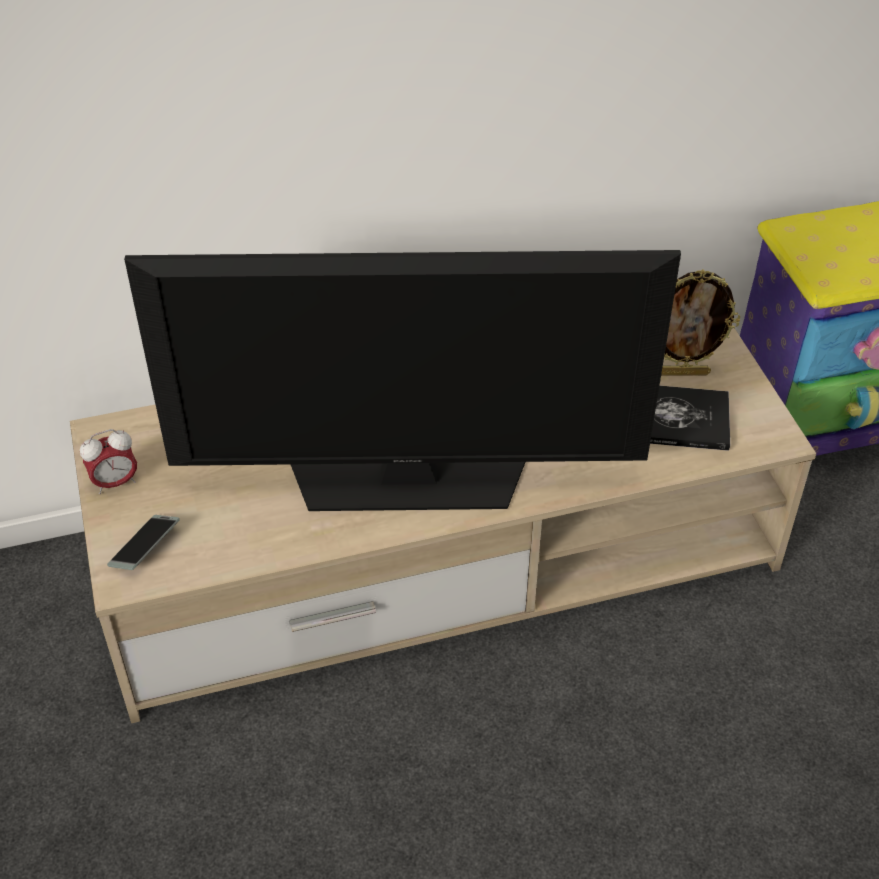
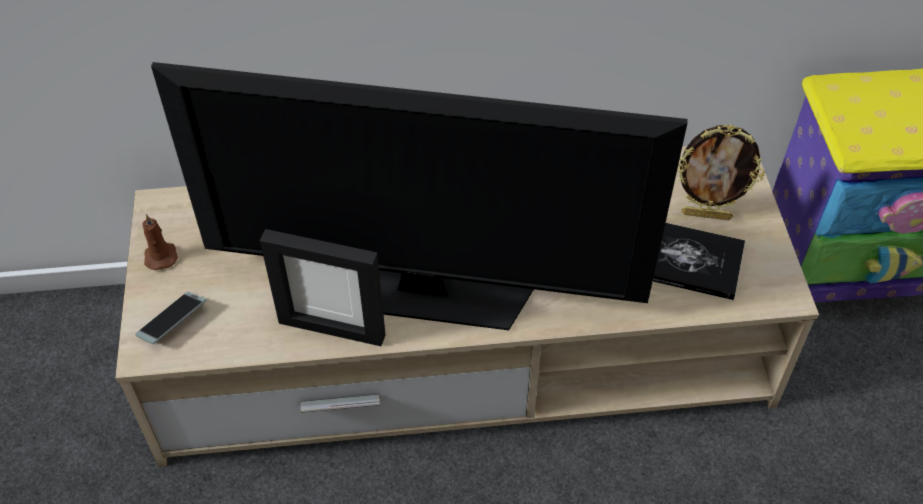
camera: 10 degrees right, 5 degrees up
(115, 482) = (160, 255): alarm clock -> brown candle
(320, 530) = (332, 327): none -> picture frame

